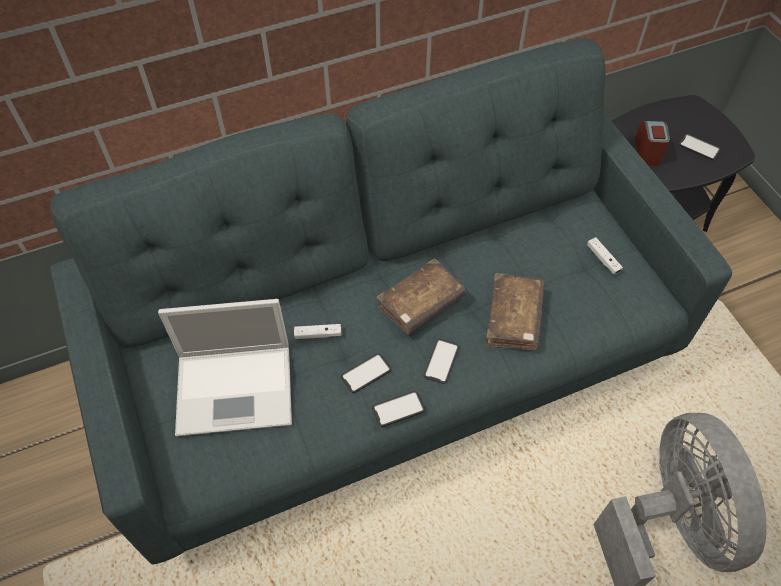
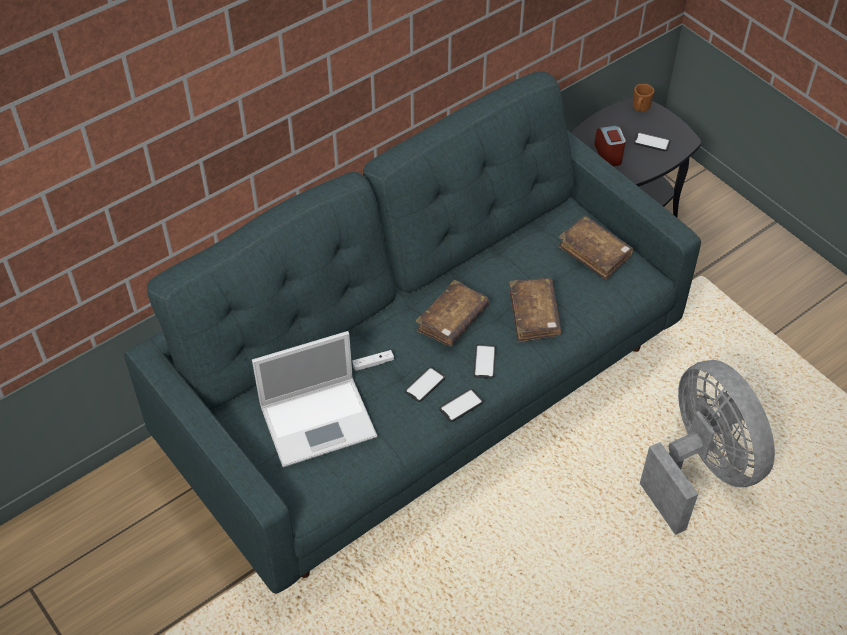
camera: 15 degrees left, 5 degrees down
(603, 259) = (594, 253): white game controller -> brown book
(695, 109) = (640, 108): none -> brown mug

